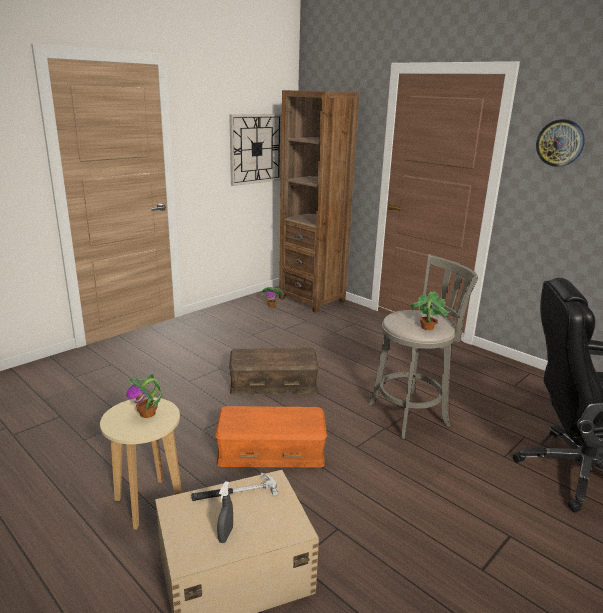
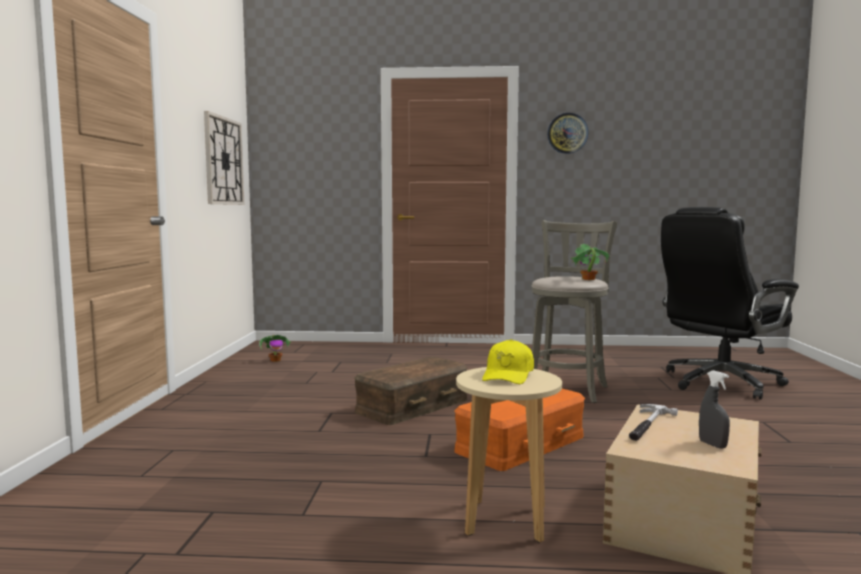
camera: 40 degrees left, 15 degrees down
(148, 414) = (508, 375): potted plant -> yellow cap
(312, 300) = (310, 348): brown bookcase -> none

